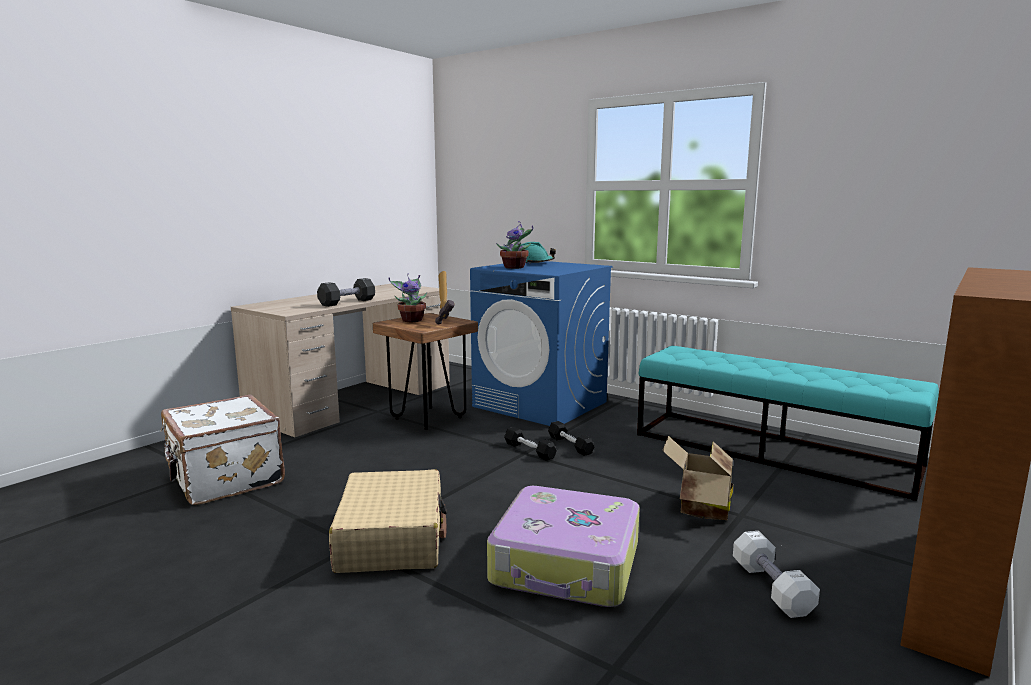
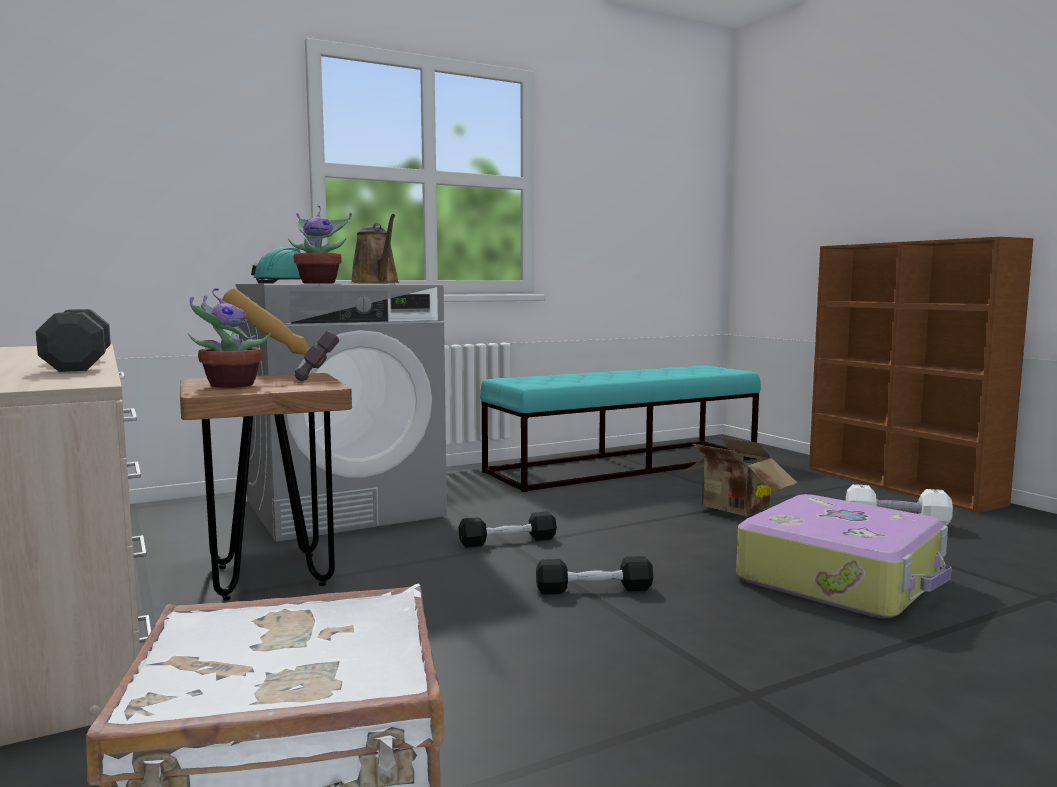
camera: 65 degrees left, 5 degrees down
(392, 537) = (738, 662): beige suitcase -> none
(541, 404) = (344, 508): blue washing machine -> grey washing machine
(559, 268) = (376, 283): none -> brown watering can
(570, 445) = (516, 521): black dumbbell -> black dumbbell (594, 589)

